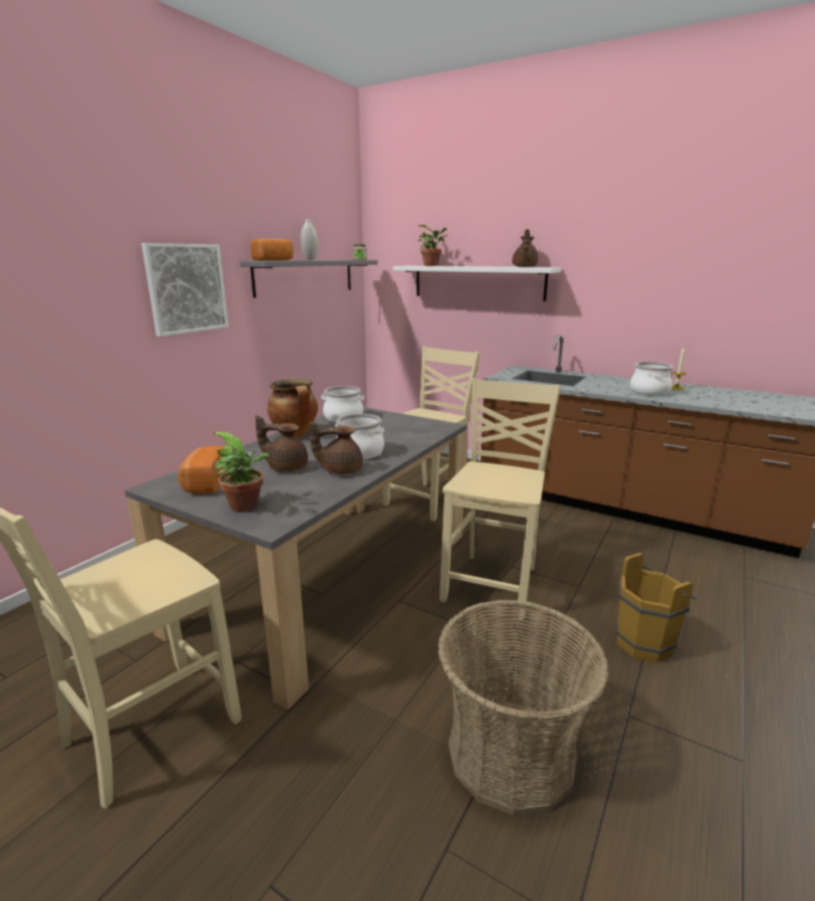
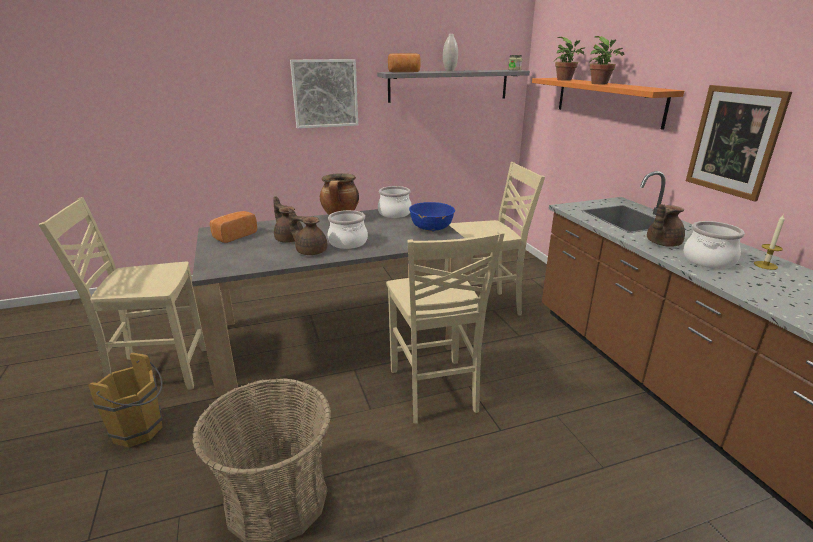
camera: 40 degrees right, 5 degrees up
(247, 507) = (222, 257): potted plant -> potted plant (601, 84)
(407, 421) = (431, 228): none -> blue bowl
(478, 282) = (607, 100): white shelf -> orange shelf
(493, 583) = (434, 391): beige chair -> beige chair turned 105 degrees clockwise
(524, 267) = (638, 87): brown teapot -> brown teapot (661, 243)
(614, 302) = (734, 141): none -> picture
(647, 642) = (486, 504): brown bucket -> brown bucket (141, 430)

